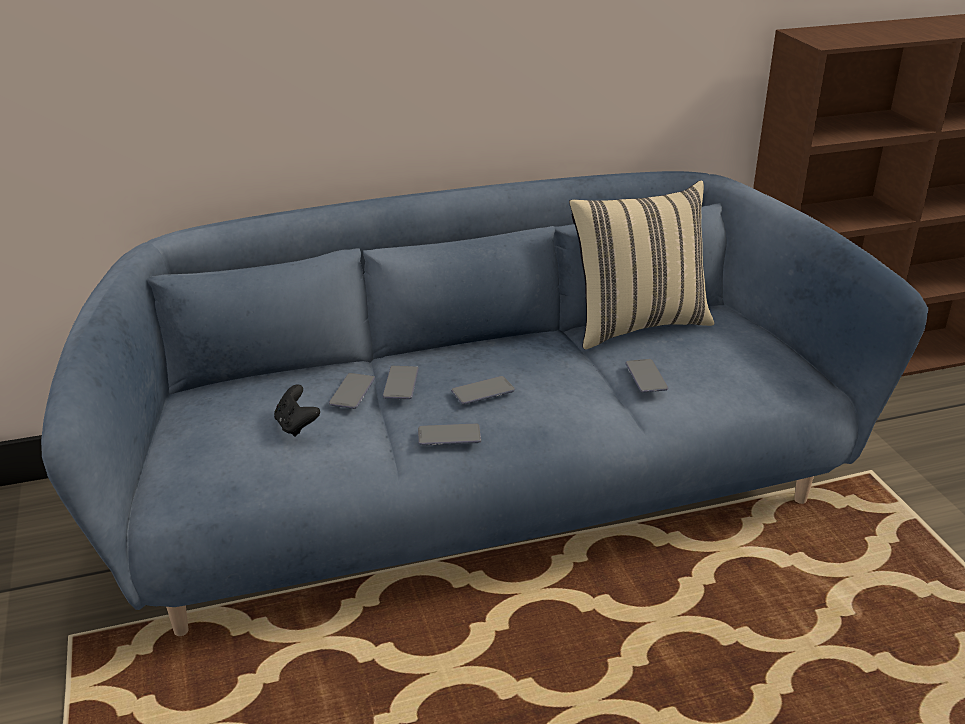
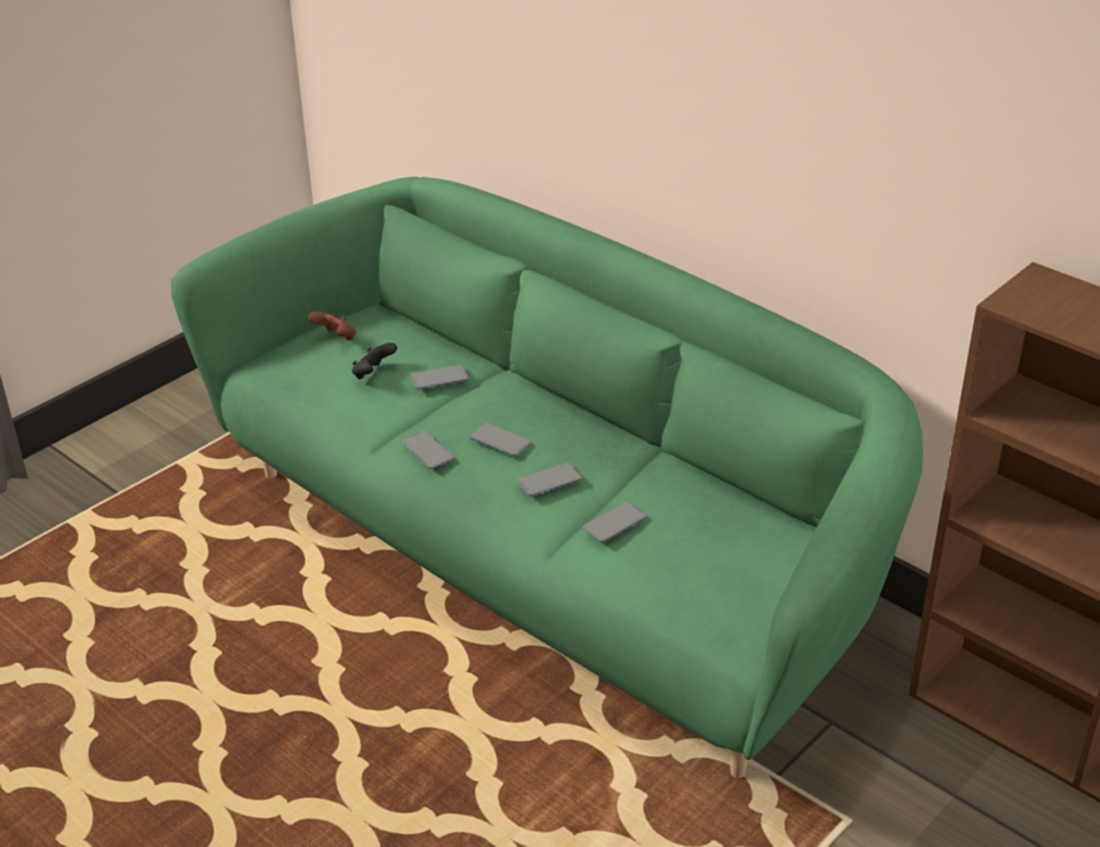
camera: 60 degrees right, 5 degrees up
(204, 429) = (336, 338): none -> brown game controller
(401, 383) = (473, 396): phone -> phone (549, 481)
(483, 498) = (549, 556): blue sofa -> green sofa
(637, 324) = (710, 487): beige pillow -> none

